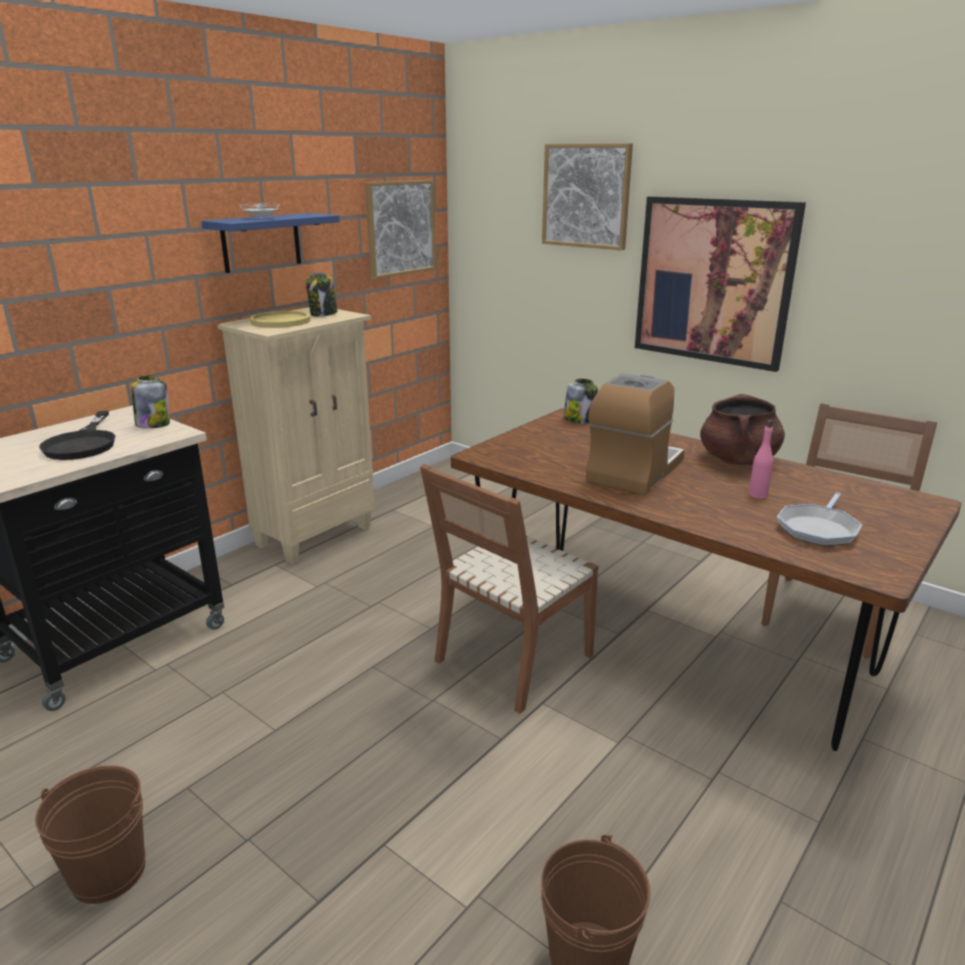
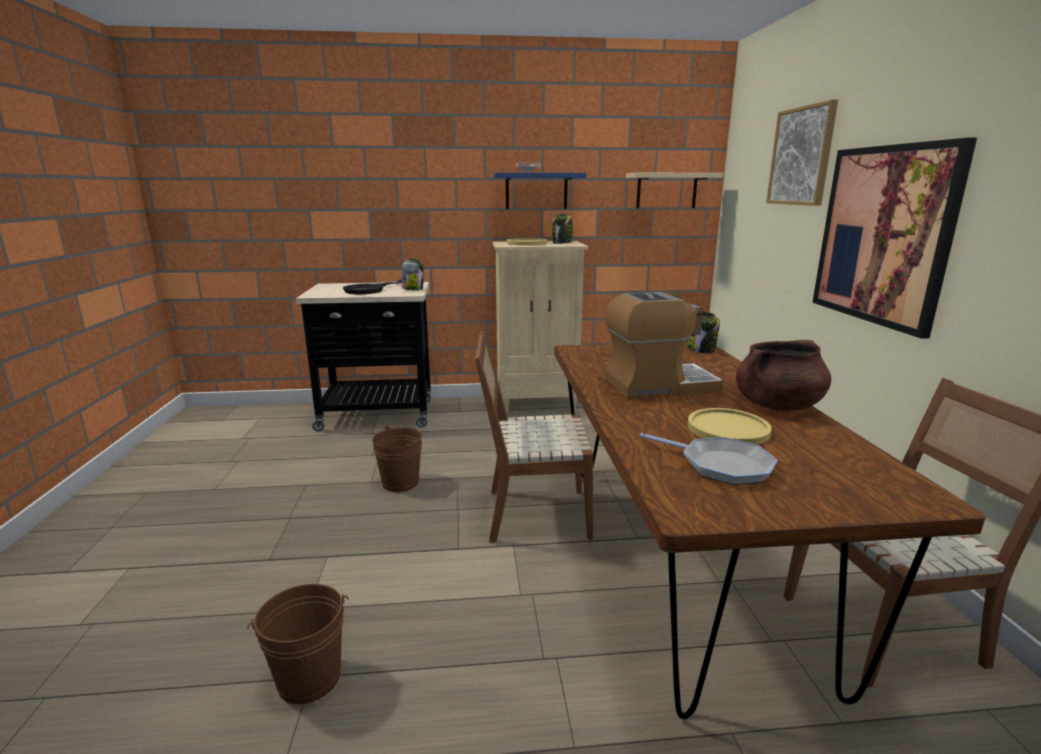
camera: 45 degrees right, 5 degrees down
(109, 872) = (237, 498): brown bucket -> brown bucket (400, 483)
(400, 228) = (666, 190): picture -> beige shelf
(757, 495) = (728, 429): pink bottle -> yellow plate
(818, 529) = (721, 465): frying pan -> frying pan turned 135 degrees counterclockwise

